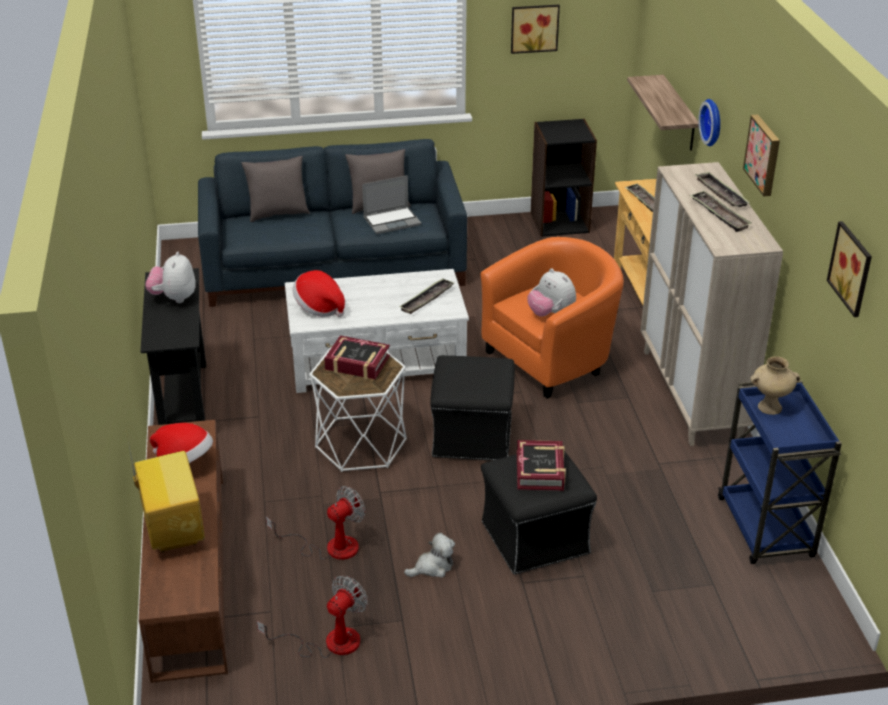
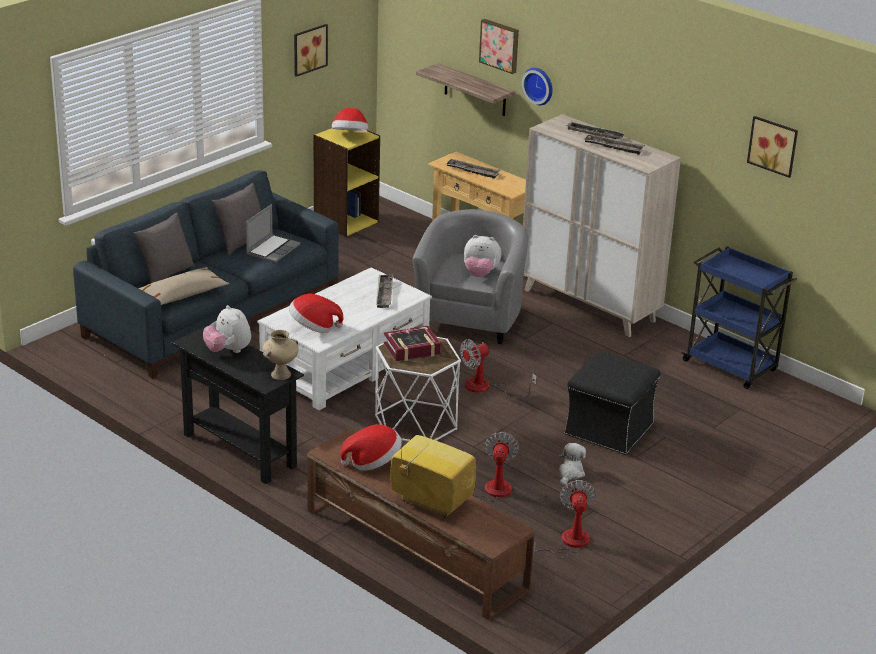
camera: 40 degrees left, 5 degrees down
(260, 236) = (182, 295): none -> beige pillow
(472, 437) = (486, 387): black ottoman -> fan
(540, 471) = (613, 369): book -> none
(552, 359) = (470, 317): orange armchair -> grey armchair
(559, 222) = (345, 221): black bookcase -> yellow bookcase
(566, 133) = (350, 136): none -> hat
(764, 154) = (628, 93): picture -> picture (500, 45)
(770, 407) = (725, 269): beige vase -> beige vase (281, 374)

